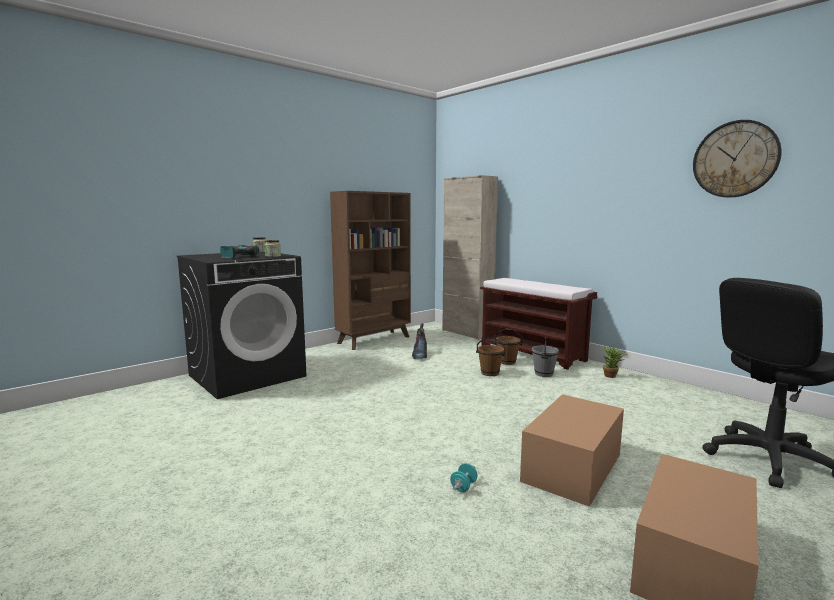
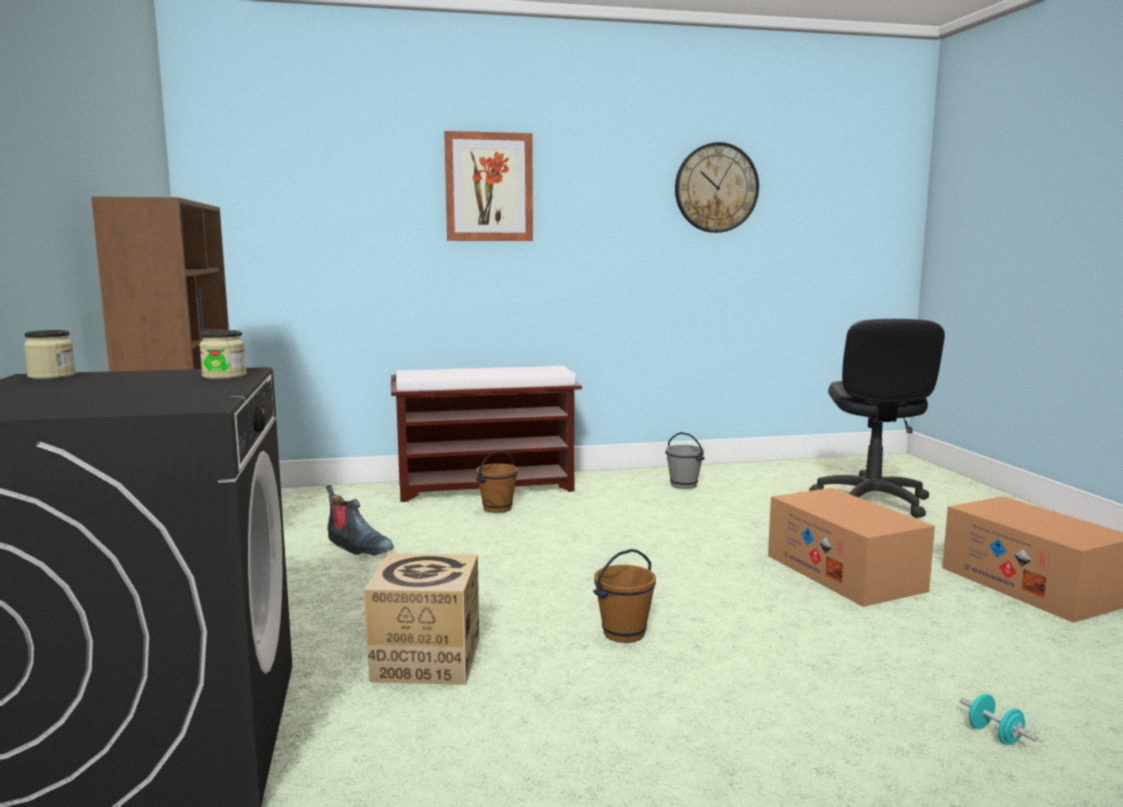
camera: 60 degrees left, 0 degrees up
(236, 256) = (142, 392): power drill -> none
(332, 392) = (426, 659): none -> cardboard box
(463, 486) = (861, 639): turquoise dumbbell -> turquoise dumbbell (994, 735)
(467, 333) = (319, 492): beige cabinet -> none
(490, 373) = (523, 529): brown bucket -> brown bucket (623, 633)
(543, 374) = (571, 505): grey bucket -> grey bucket (683, 485)
(561, 173) = (489, 187): none -> picture
(612, 376) = (627, 482): potted plant -> none

